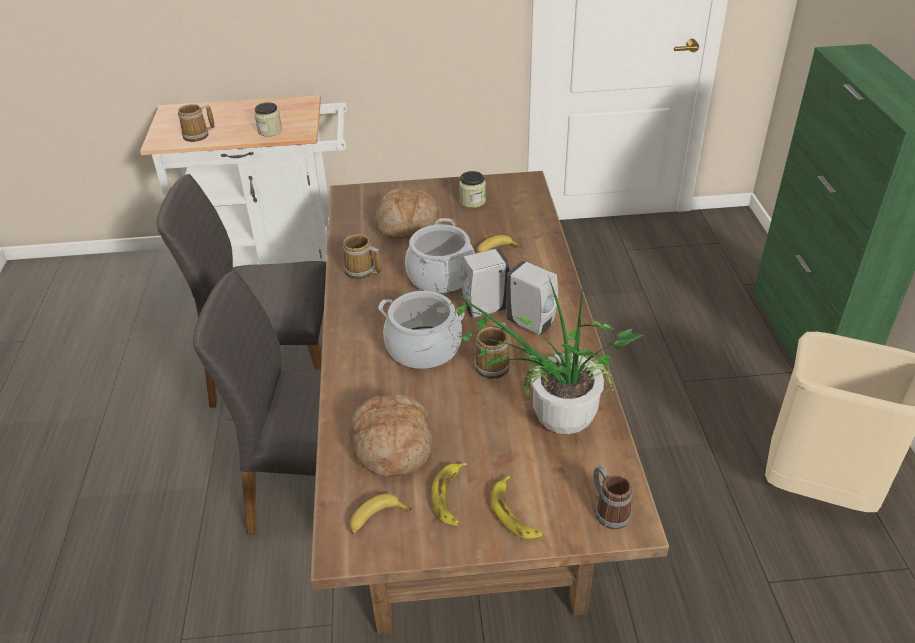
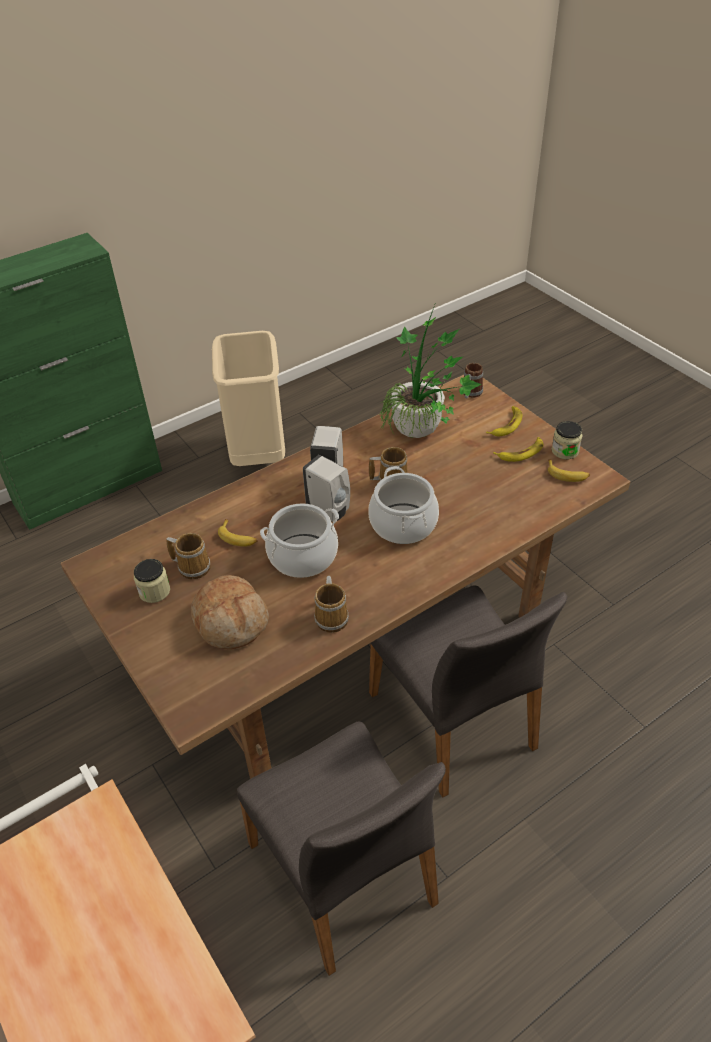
camera: 120 degrees left, 5 degrees up
(198, 135) = (163, 971): mug -> mug (193, 566)
(270, 131) = (108, 862): jar -> jar (565, 451)
(391, 445) = (509, 495): bread -> none

